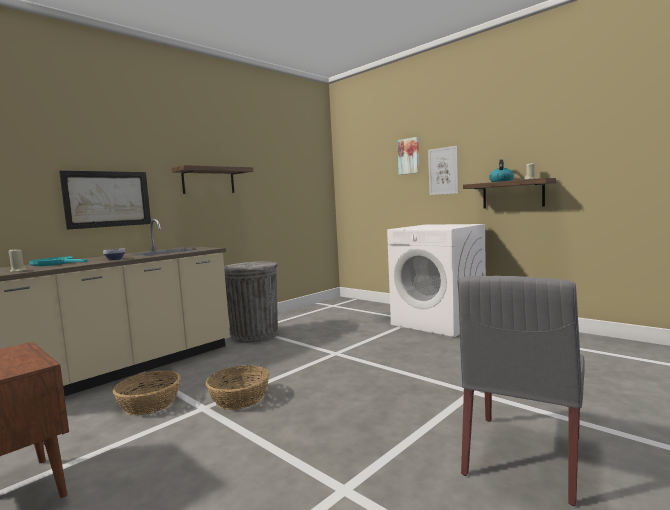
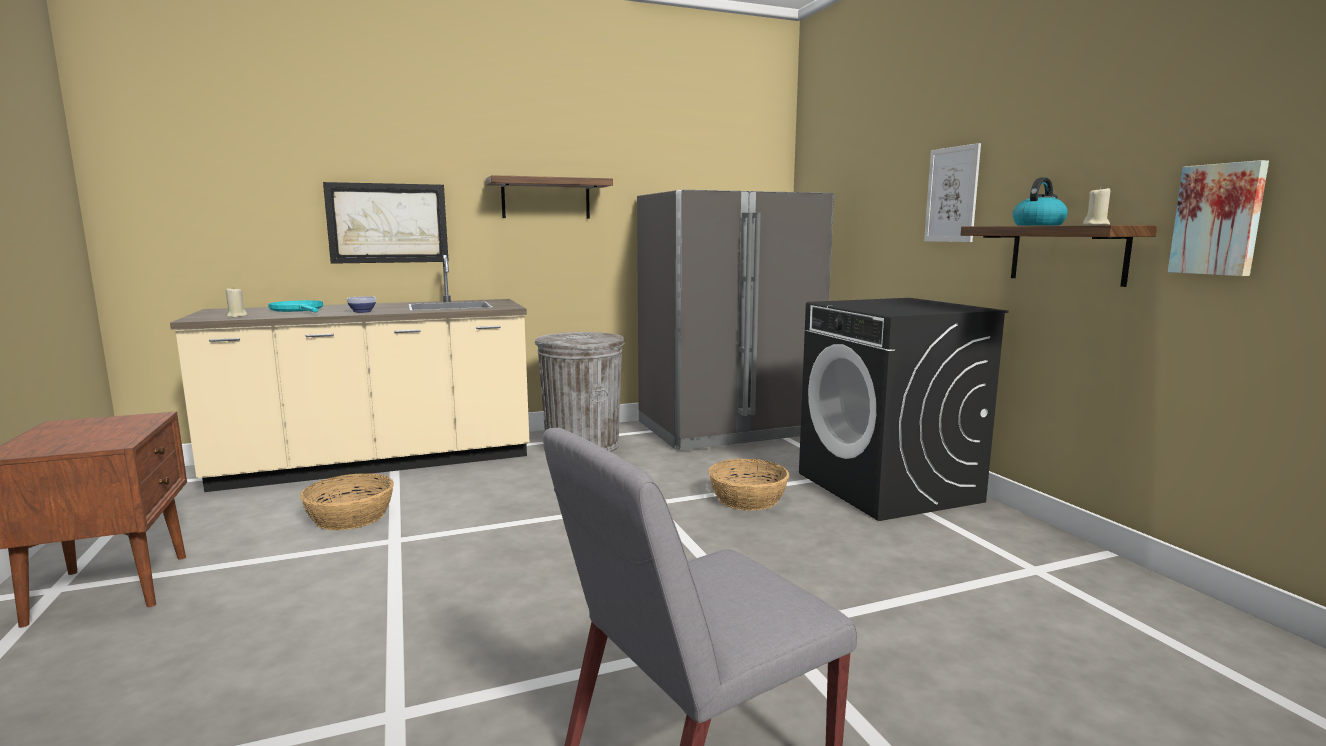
camera: 25 degrees right, 5 degrees up
(239, 398) = (447, 539): basket -> basket (747, 499)
(325, 311) = (728, 429): none -> grey fridge
(409, 156) = (901, 161): picture -> picture (1218, 219)
(439, 322) = (888, 487): white washing machine -> black washing machine

